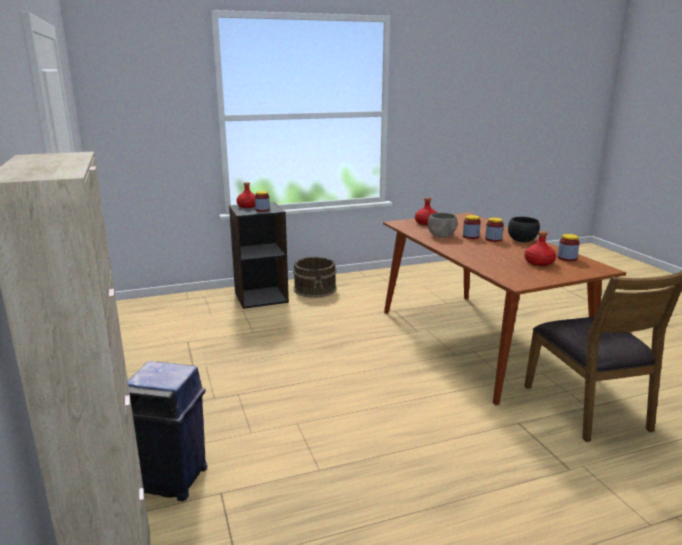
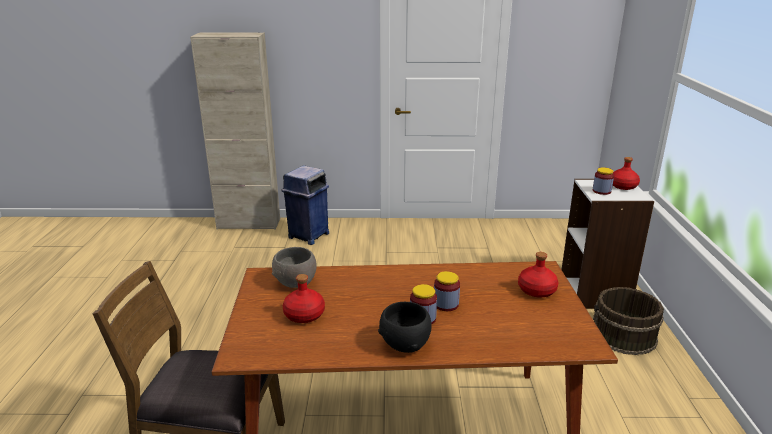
camera: 110 degrees right, 5 degrees up
(261, 297) = (595, 293): black bookcase -> white bookcase
(442, 235) = (462, 284): grey bowl -> grey bowl (295, 282)
(567, 258) = (300, 346): jar -> none

